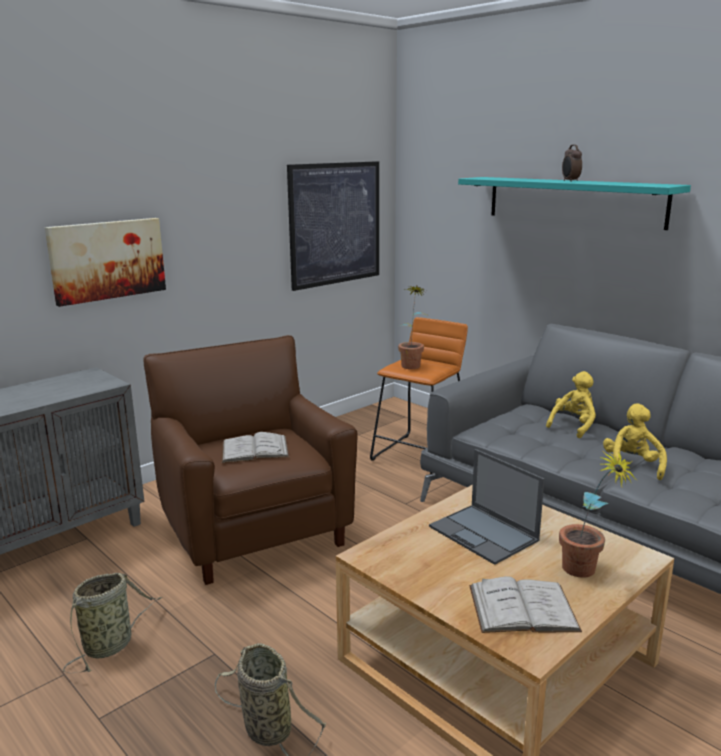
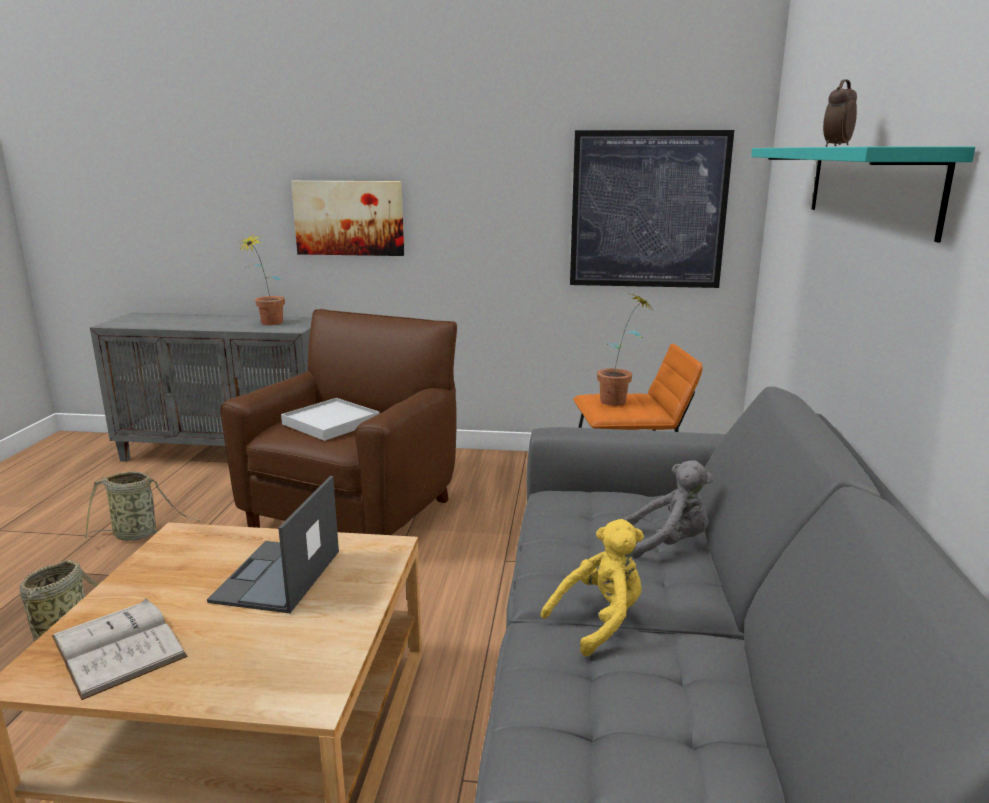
camera: 50 degrees right, 0 degrees up
(255, 449) = (330, 423): white book -> white tray
(573, 426) = (669, 543): yellow plush toy -> grey plush toy
(586, 573) = (230, 667): potted plant -> potted plant (267, 324)

